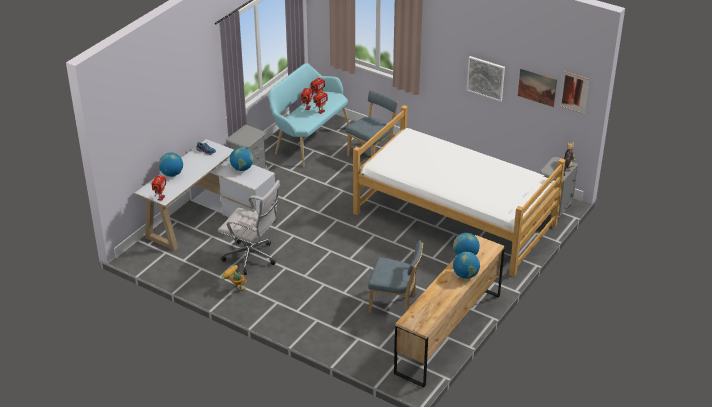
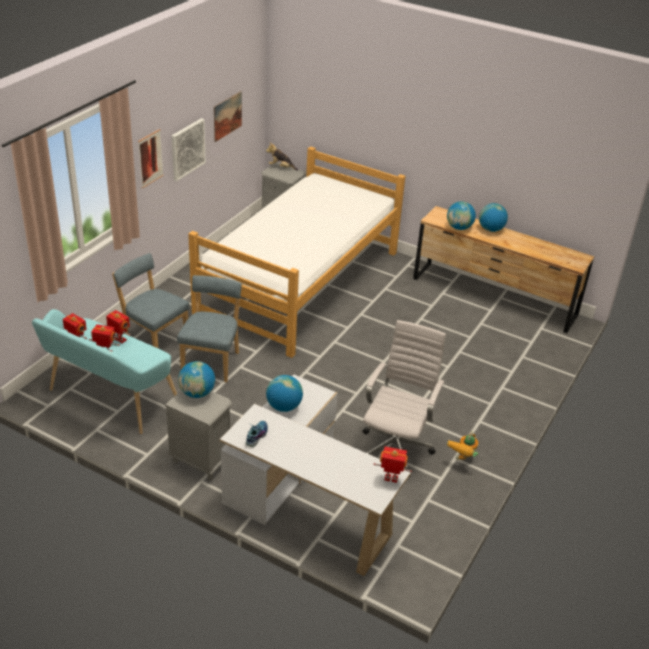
camera: 95 degrees left, 0 degrees up
(172, 174) = (325, 471): globe -> globe (197, 393)
(395, 304) = (458, 329): blue chair -> blue chair (212, 361)
(574, 92) = (253, 93): picture -> picture (150, 158)

